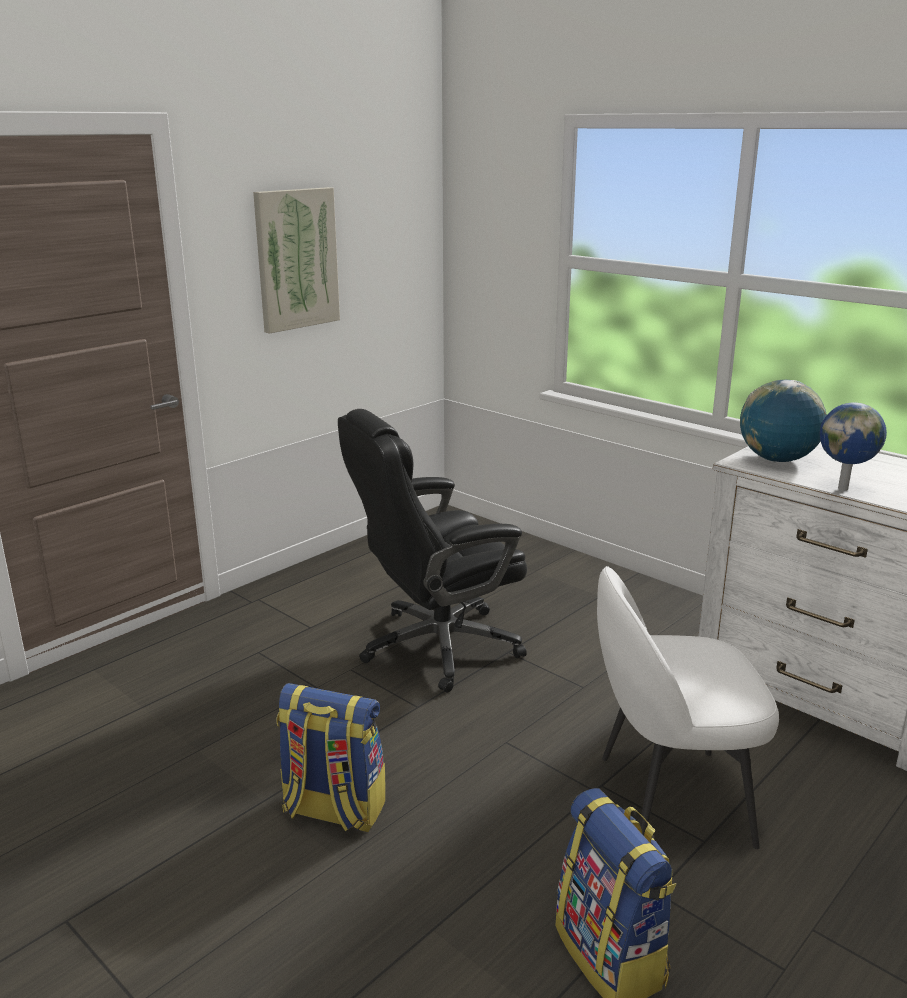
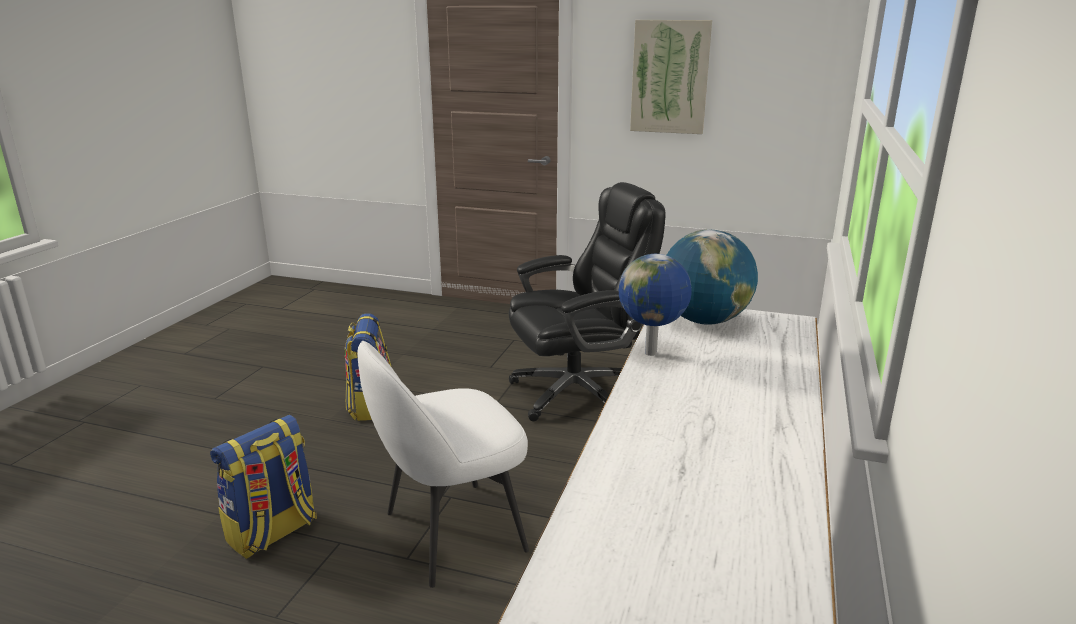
camera: 65 degrees right, 0 degrees up
(437, 647) = (578, 392): black office chair -> black office chair turned 120 degrees clockwise
(669, 800) = (450, 532): white chair -> white chair turned 90 degrees counterclockwise

